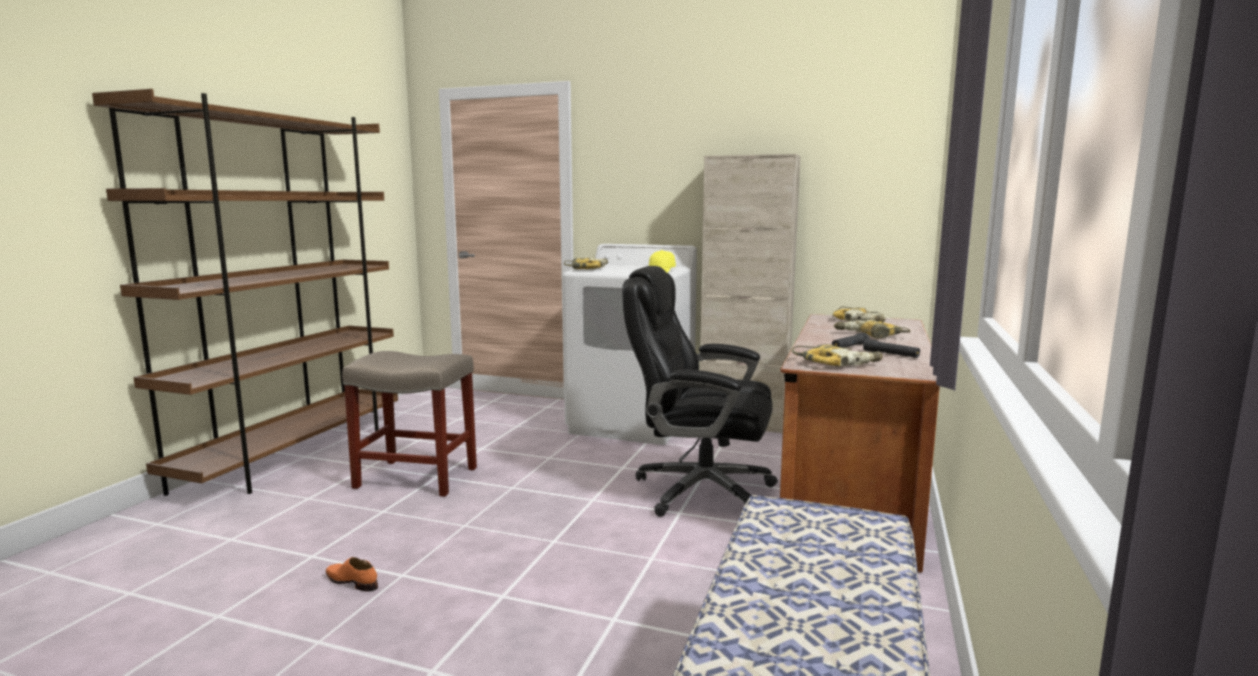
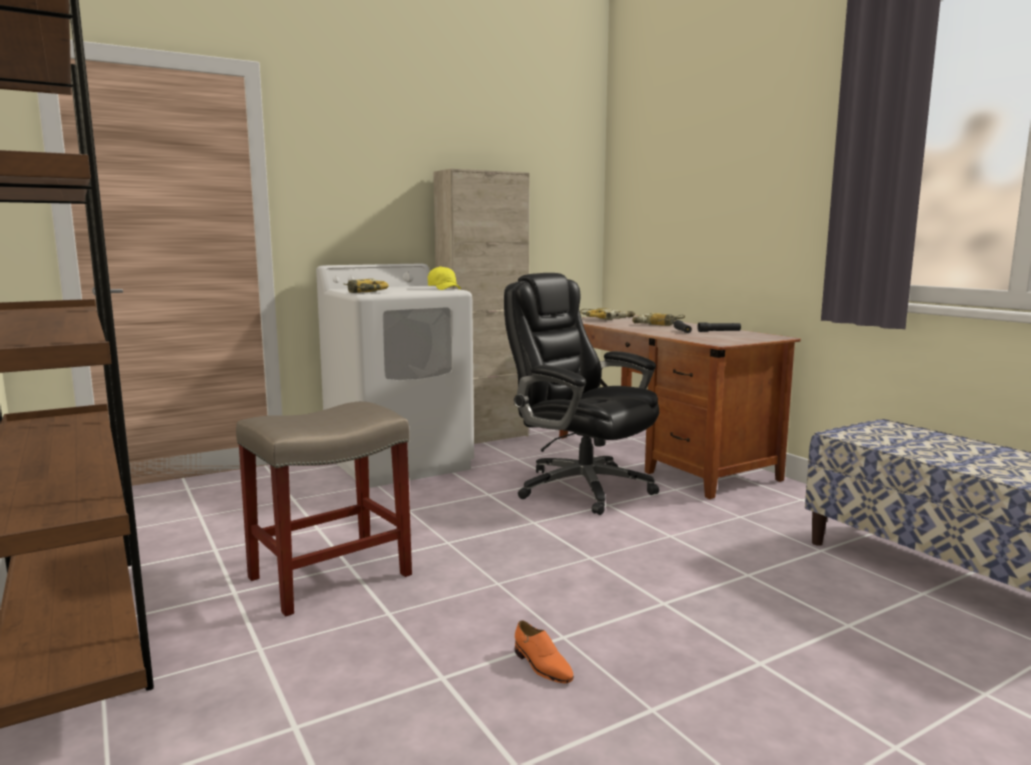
camera: 50 degrees left, 0 degrees up
(352, 581) = (542, 666): orange shoe -> orange shoe turned 105 degrees counterclockwise
(700, 490) = (581, 487): black office chair -> black office chair turned 75 degrees clockwise
(837, 363) = (725, 339): power drill -> none

